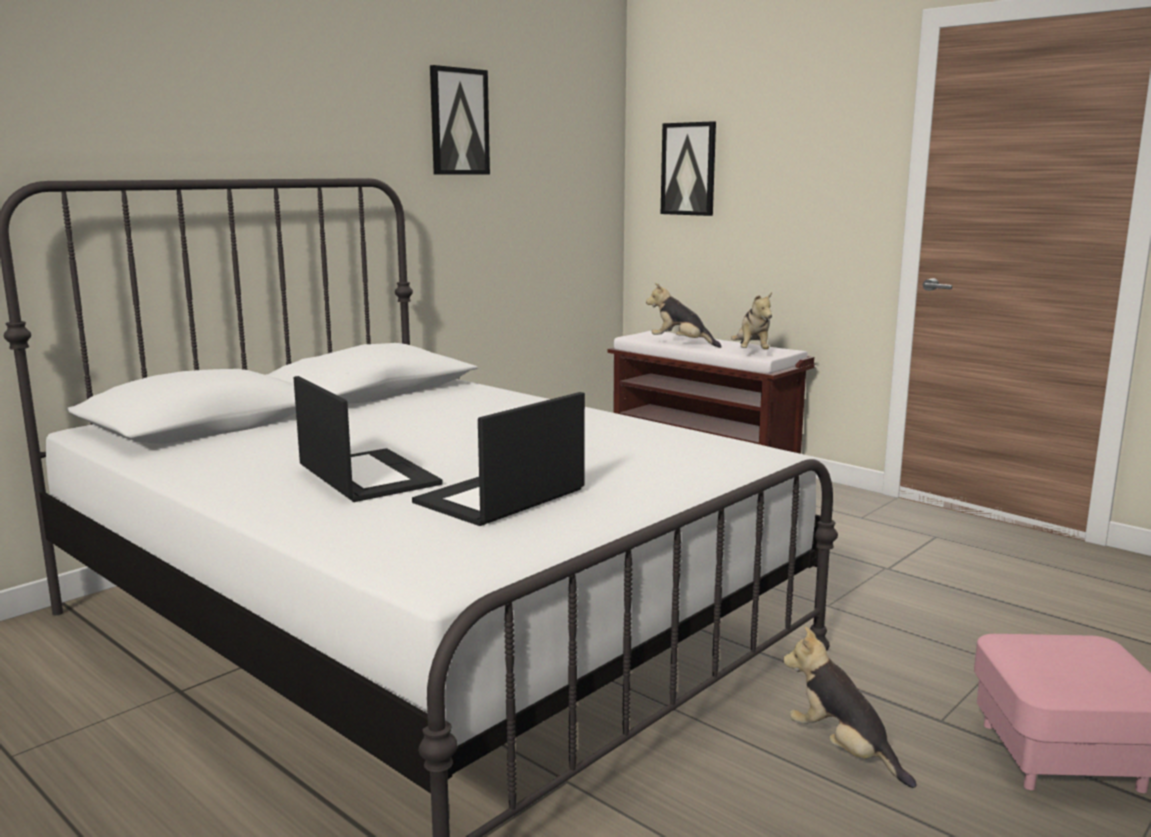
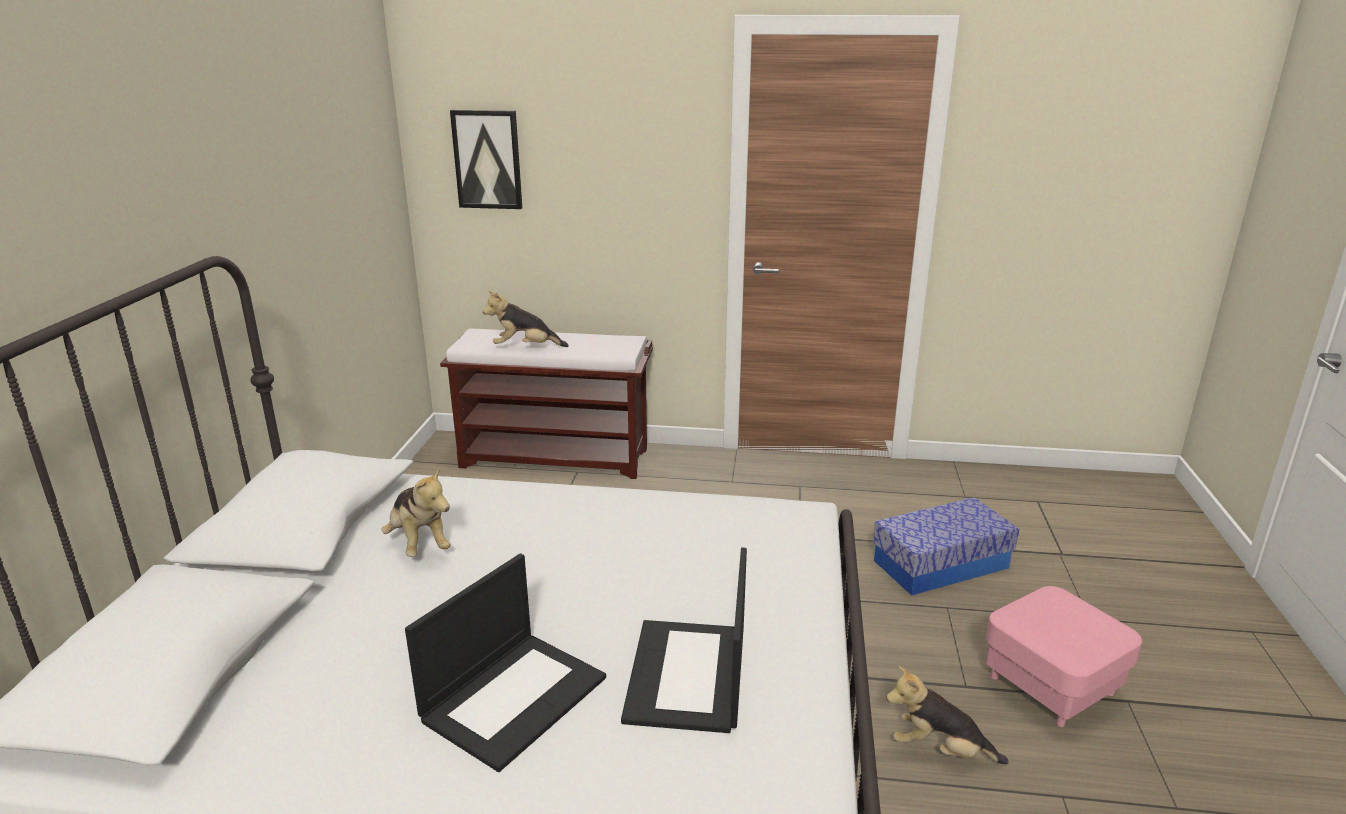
camera: 35 degrees left, 10 degrees up
(366, 476) = (514, 696): laptop -> laptop turned 105 degrees clockwise
(458, 122) = (266, 151): picture -> none
(752, 352) = (604, 349): plush toy -> plush toy (419, 543)
(1037, 630) = (940, 564): none -> storage box

